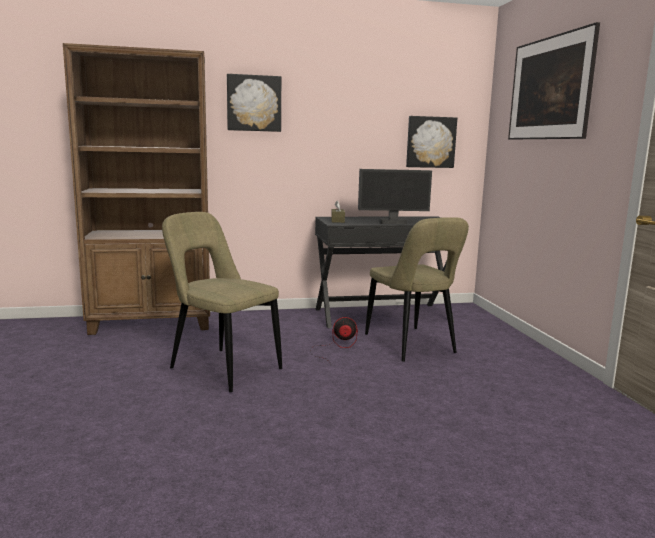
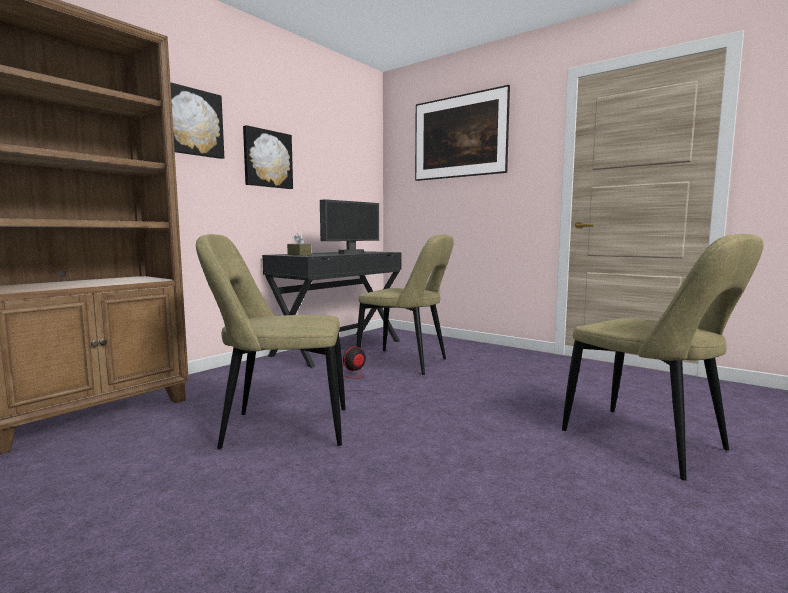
camera: 40 degrees left, 5 degrees down
(430, 142) = (348, 182): picture -> picture (267, 159)
(463, 495) = (649, 444): none -> beige chair

